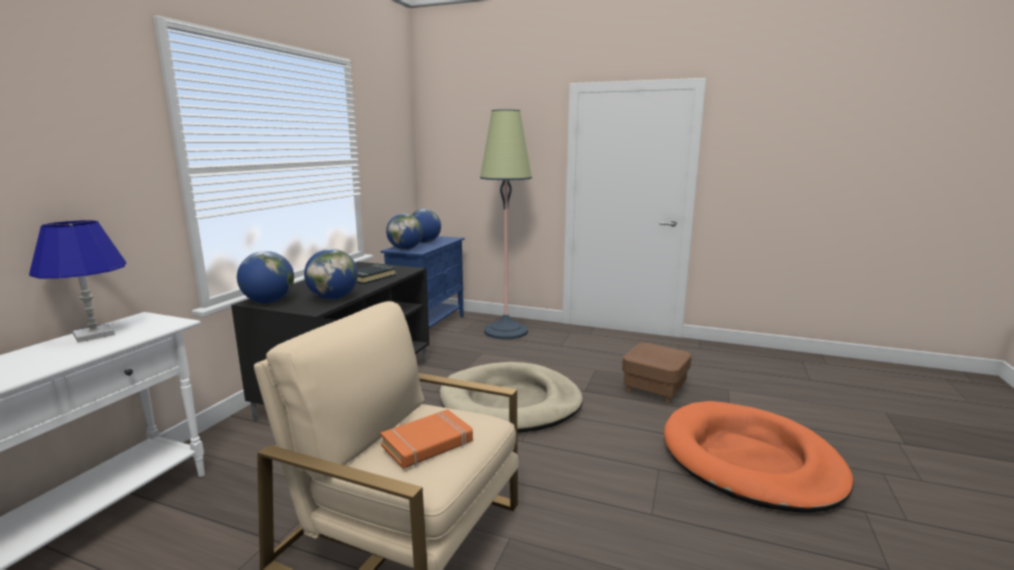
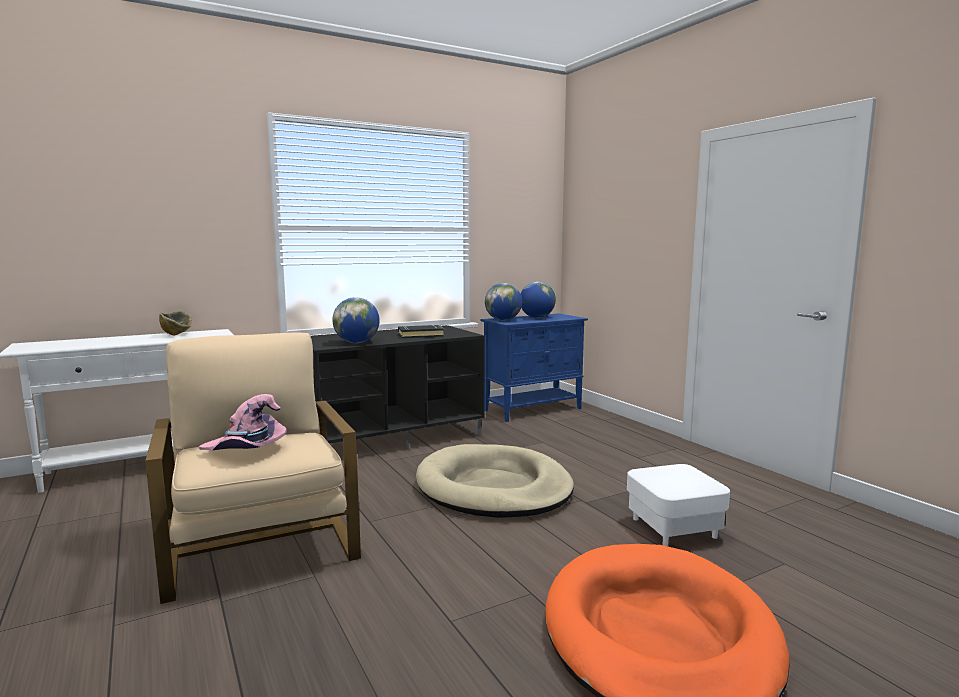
camera: 40 degrees right, 5 degrees down
(94, 334) = (177, 334): blue table lamp -> bowl
(269, 302) = (316, 338): globe -> none
(427, 444) = (246, 449): orange book -> pink hat
(505, 331) = (601, 430): floor lamp -> none
(654, 389) = (673, 528): brown ottoman -> white ottoman

